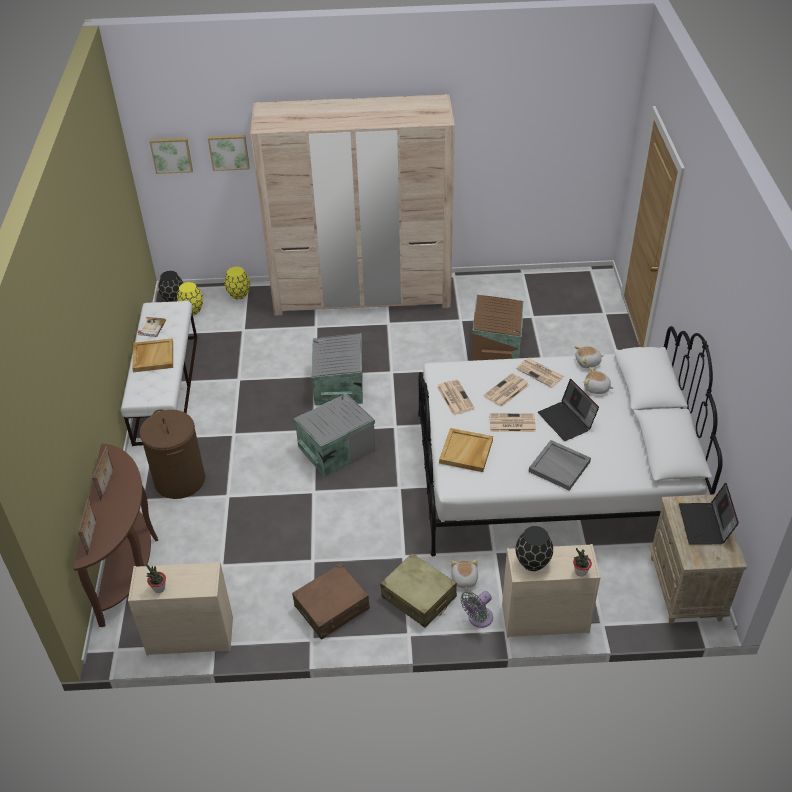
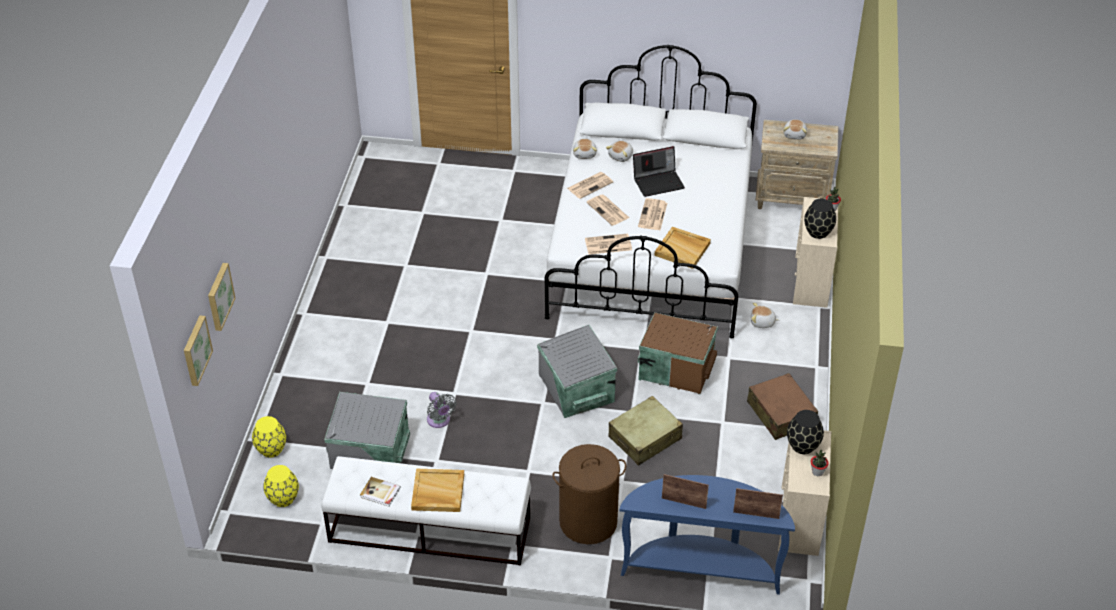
camera: 80 degrees left, 0 degrees up
(131, 564) = (701, 567): brown console table -> blue console table
(173, 298) = (248, 517): black vase -> black vase (802, 446)
(338, 385) = (477, 376): grey storage box -> grey storage box (370, 452)
(362, 294) = (324, 336): beige wardrobe -> none
(419, 597) = (777, 354): beige suitcase -> beige suitcase (645, 438)
(478, 619) = (806, 321): grey fan -> grey fan (439, 421)
(497, 345) = (457, 245): brown storage box -> brown storage box (675, 367)
(560, 466) = (713, 197): grey tray -> none
(705, 525) = (795, 134): laptop -> plush toy

